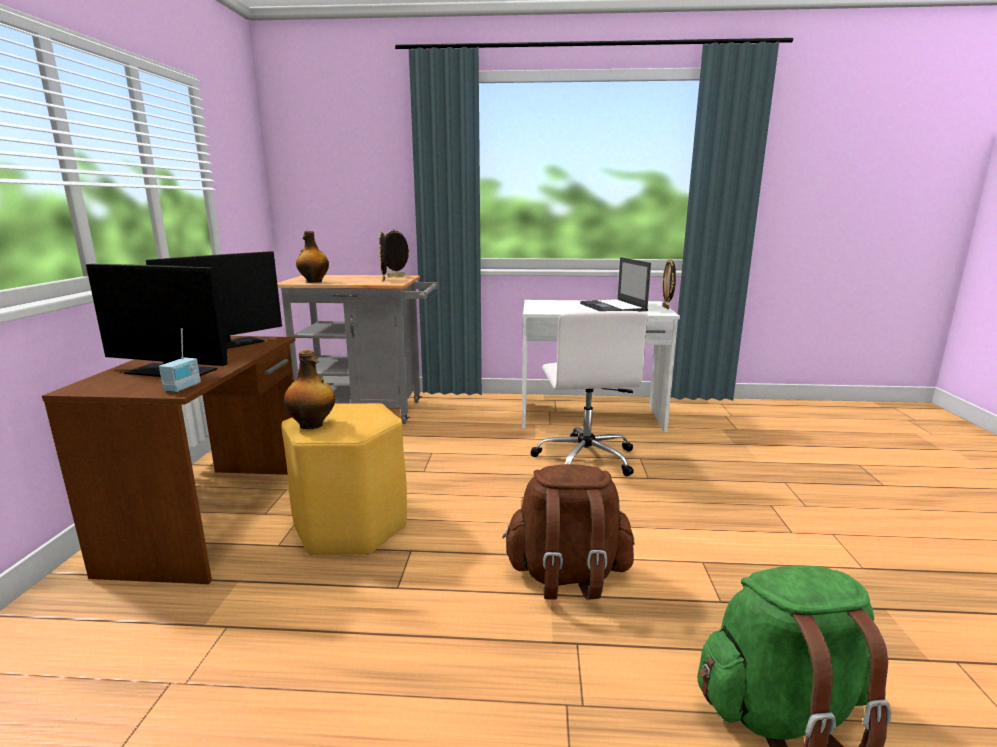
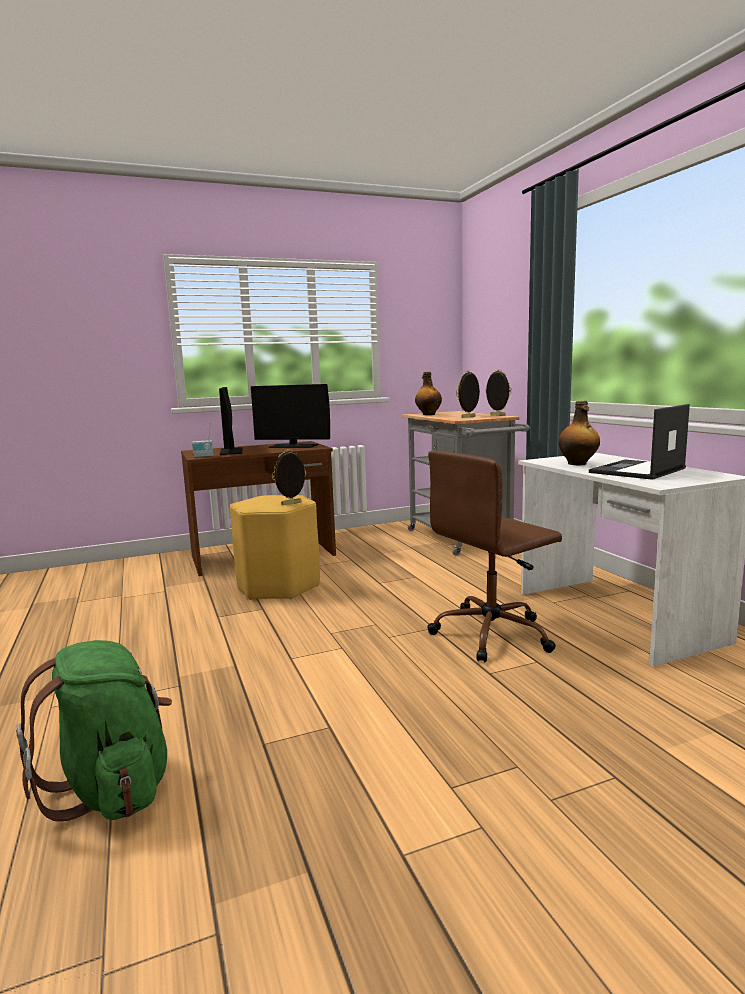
camera: 65 degrees right, 5 degrees down
(312, 425) = (255, 499): bottle -> bottle (577, 464)
(567, 576) = (263, 666): brown backpack -> none
(585, 458) = (493, 634): white office chair -> brown office chair
(666, 307) = (701, 482): picture frame -> picture frame (291, 504)

